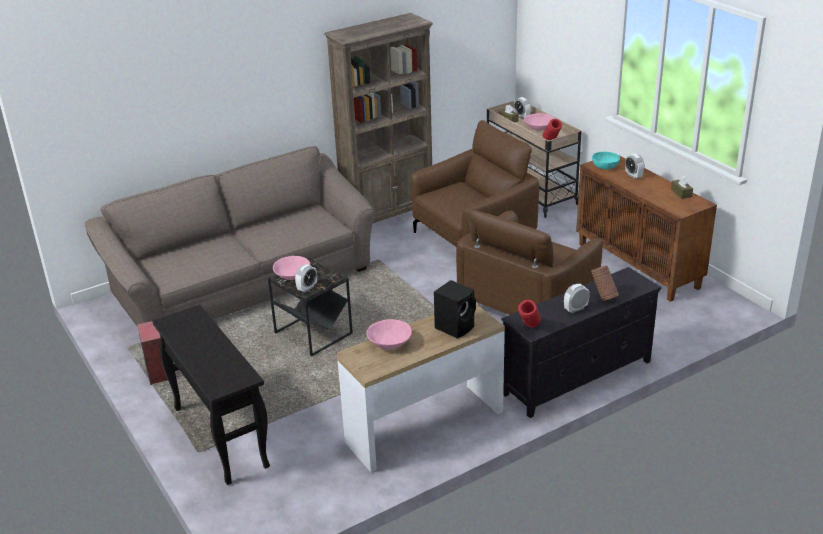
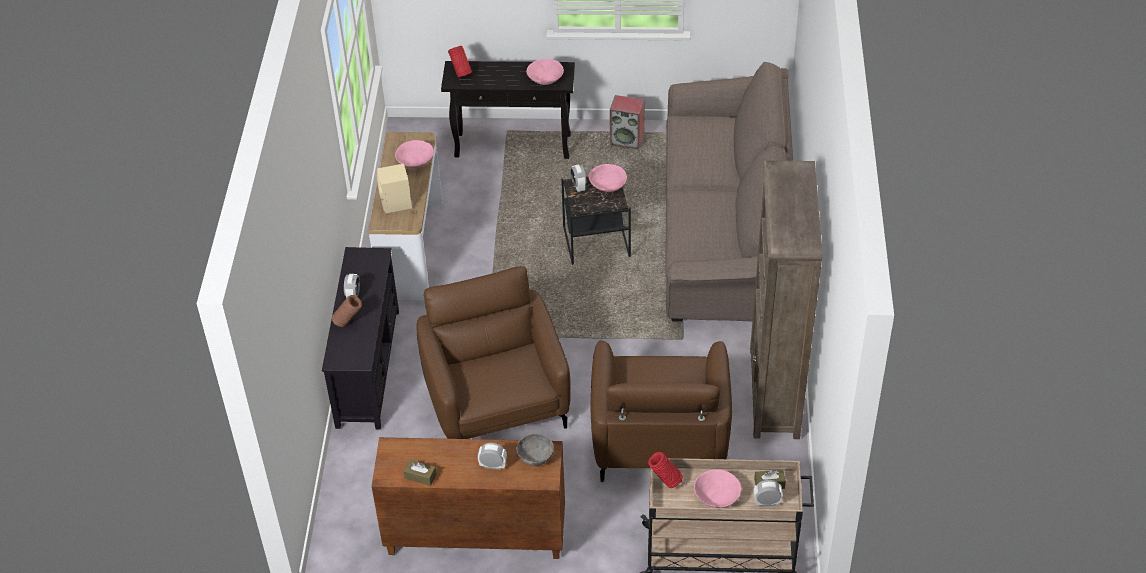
camera: 125 degrees right, 15 degrees up
(194, 325) = (545, 79): none -> pink bowl
(455, 327) = (396, 204): black speaker -> beige speaker
(529, 328) = (361, 255): red vase -> red vase (461, 73)
(605, 167) = (535, 457): turquoise bowl -> grey bowl

